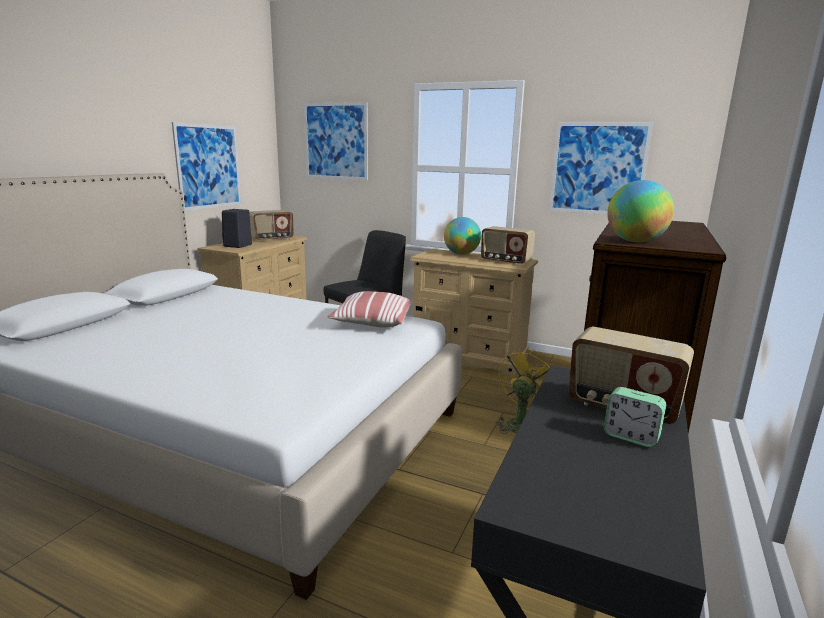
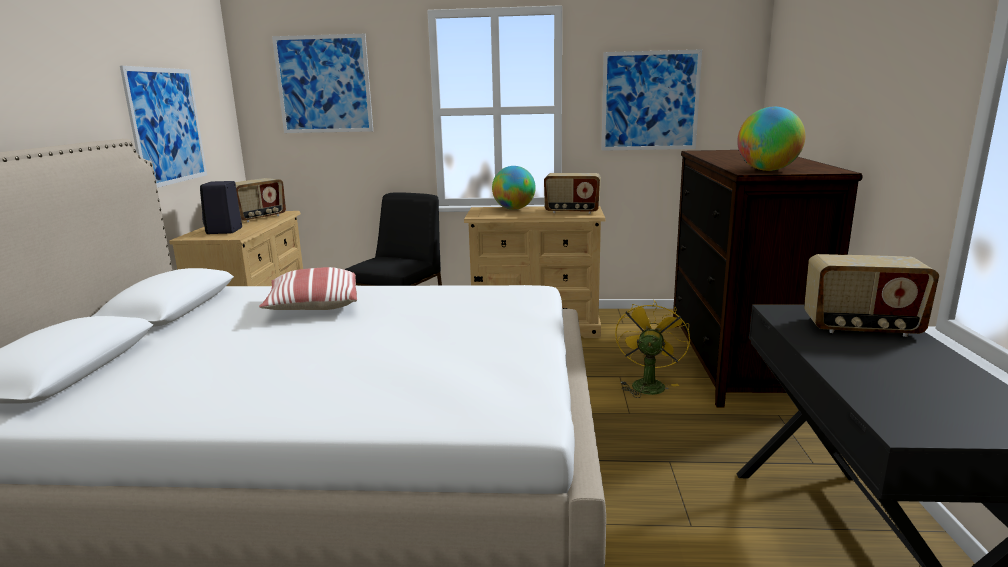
camera: 20 degrees left, 0 degrees up
(371, 322) = (485, 298): pillow -> pillow (313, 306)
(631, 436) = (903, 351): alarm clock -> none

